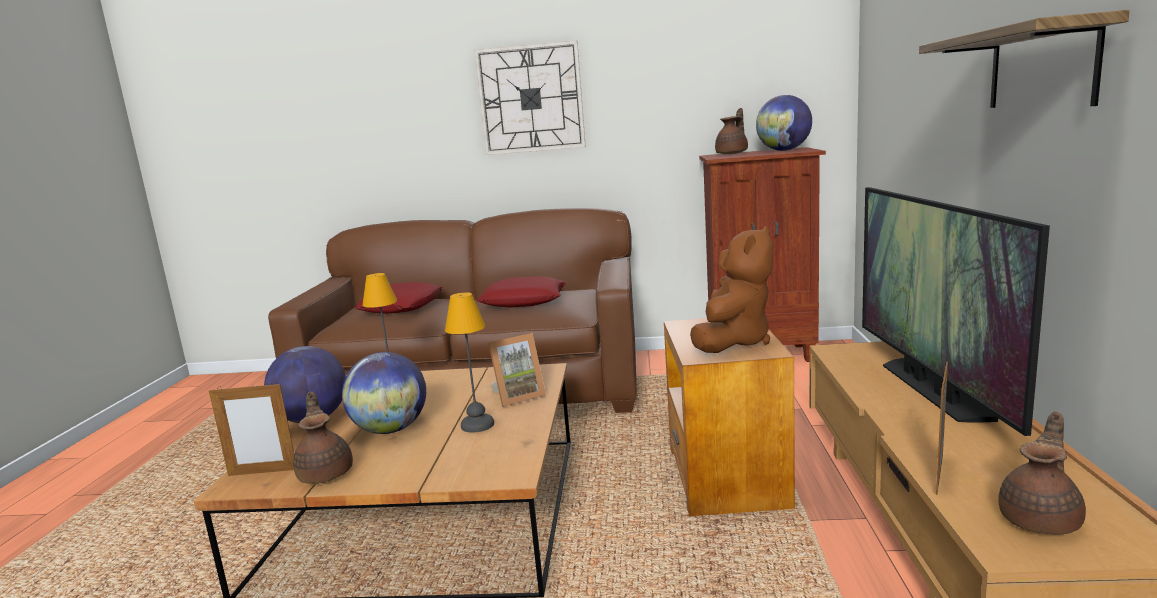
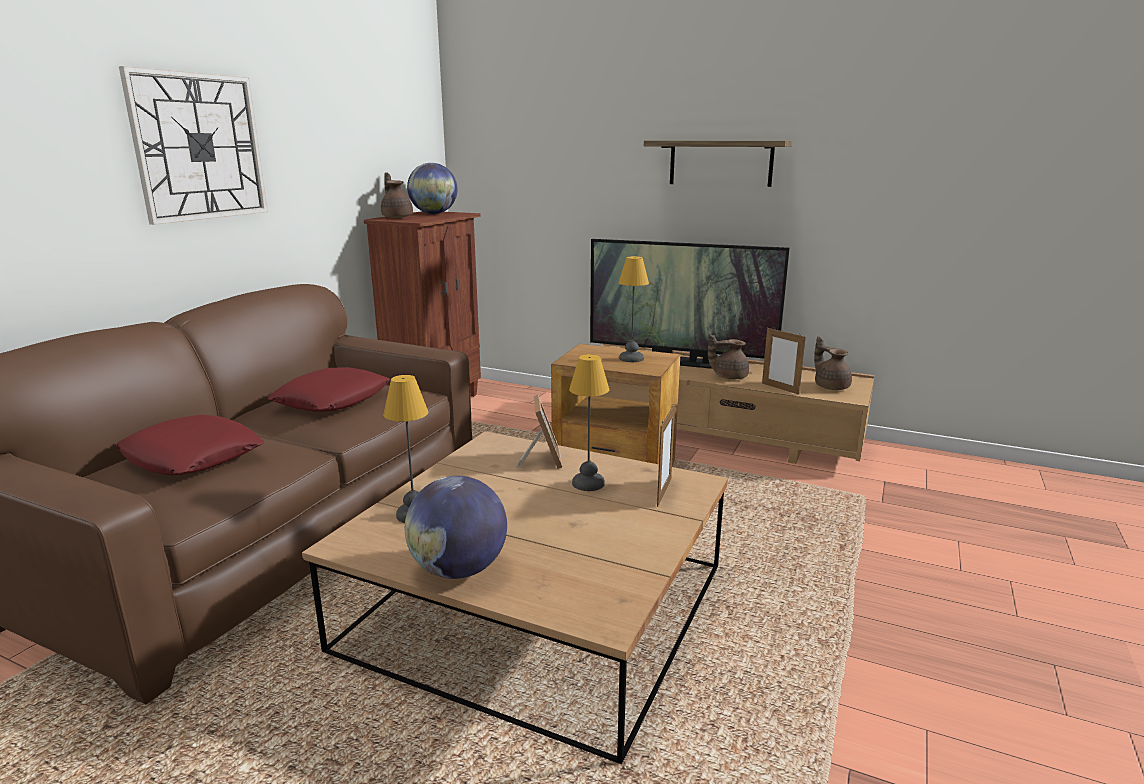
camera: 70 degrees left, 5 degrees up
(262, 472) = (588, 603): picture frame -> picture frame (664, 492)
(326, 473) = (626, 563): brown teapot -> brown teapot (728, 376)
(391, 429) = (551, 523): globe -> none
(733, 342) = (632, 358): brown plush toy -> table lamp

